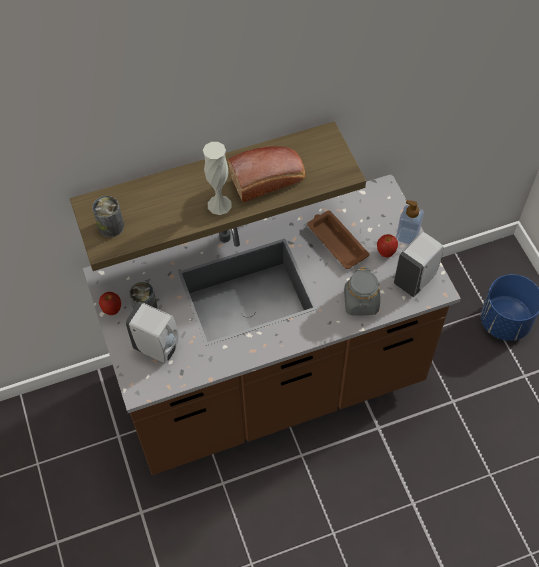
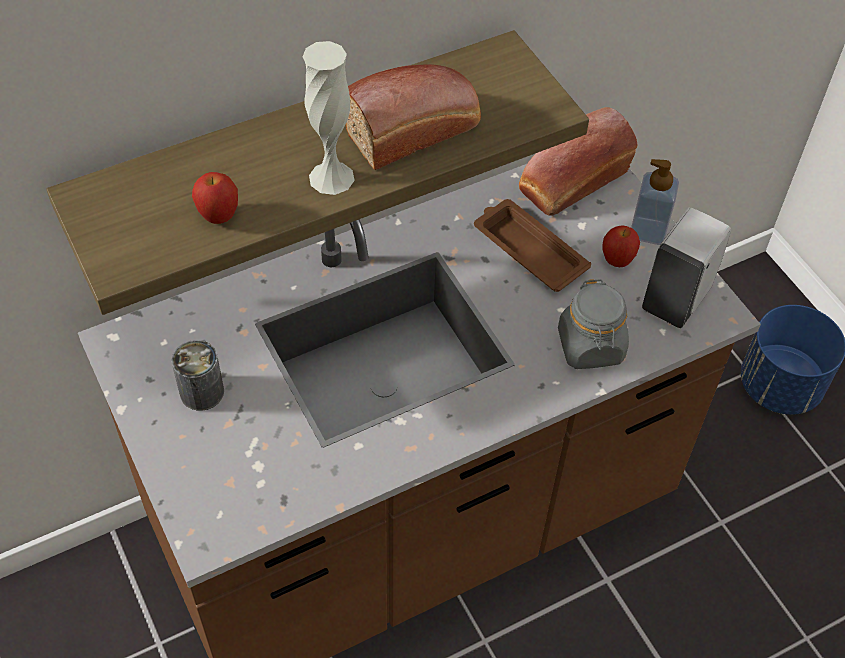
camera: 10 degrees left, 5 degrees down
(111, 226) = (131, 230): can -> none
(112, 310) = (140, 401): apple -> apple (219, 216)
(158, 348) = (234, 461): white soap dispenser -> none
(368, 202) = (571, 182): none -> bread

